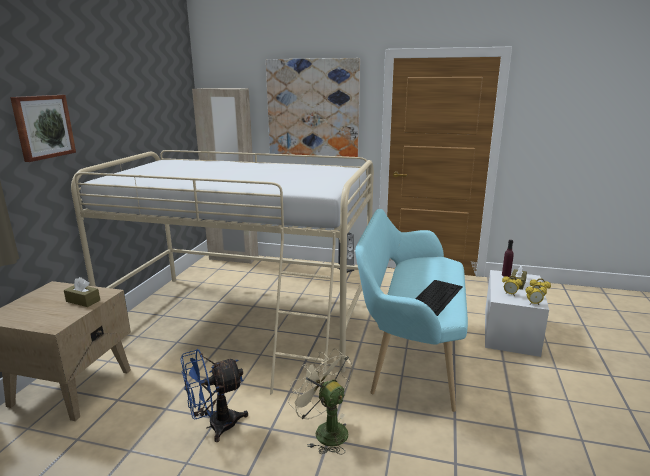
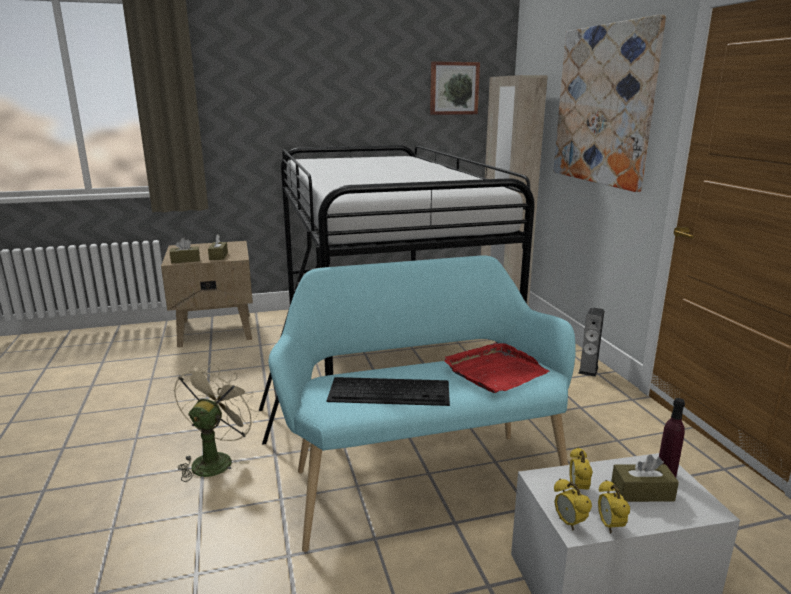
camera: 60 degrees right, 0 degrees up
(43, 127) = (263, 103): picture -> picture (454, 88)
(62, 319) = (185, 260): none -> brown tissue box
(215, 425) = (196, 400): blue fan -> none
(244, 319) = (380, 353): beige bed -> black bed
(431, 267) = (495, 371): none -> red tray

